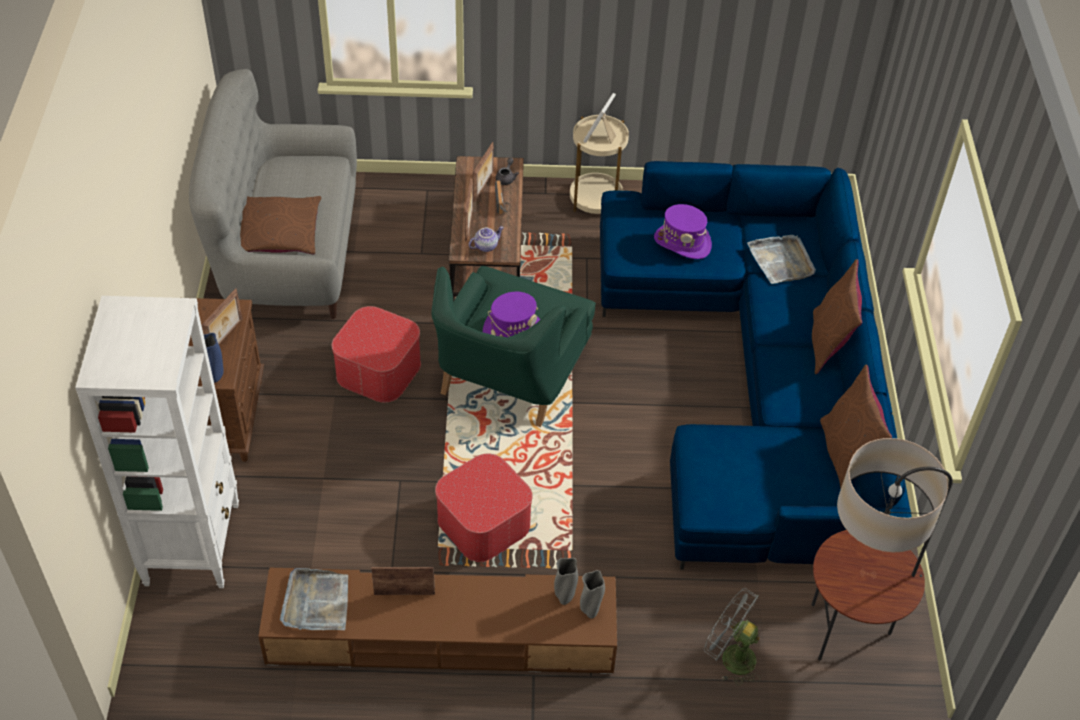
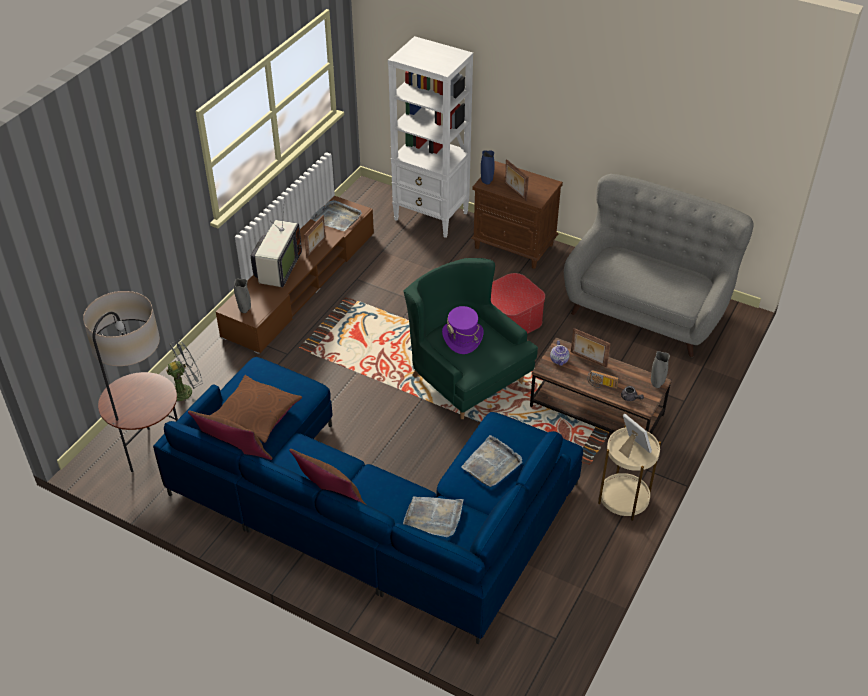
camera: 120 degrees right, 5 degrees down
(278, 233) = (624, 263): brown pillow -> brown pillow (256, 415)
(483, 522) = (359, 324): ottoman -> none
(483, 616) = (277, 270): none -> television
(484, 186) = (626, 382): picture frame -> none
(564, 597) = (261, 303): grey vase -> grey vase (657, 384)
(682, 242) = (492, 464): purple hat -> grey tray

